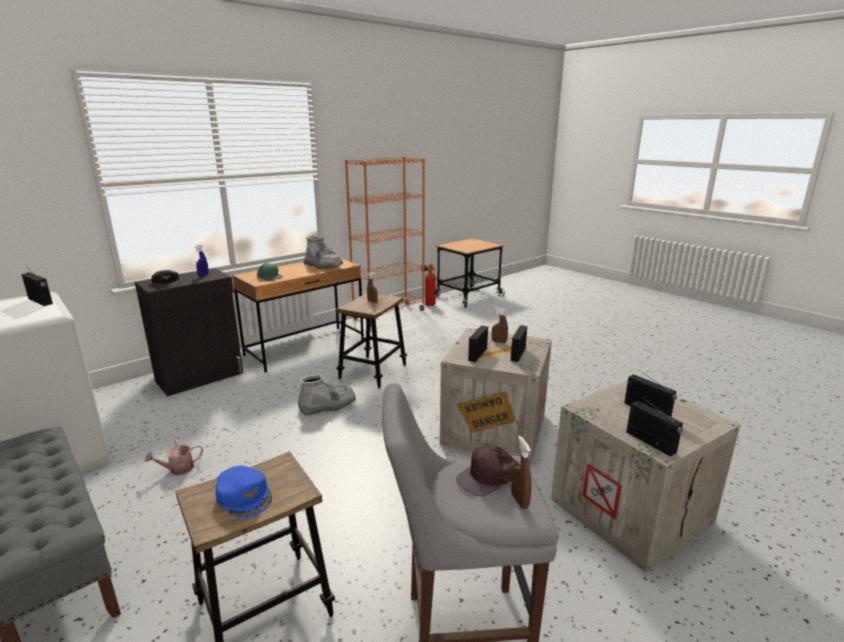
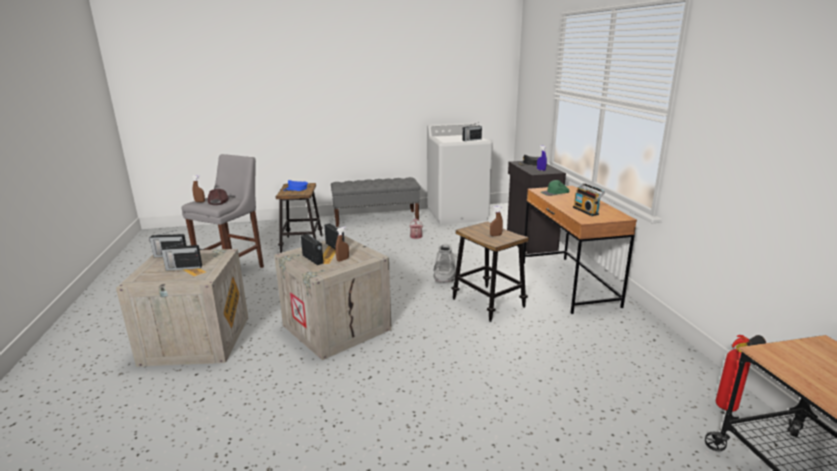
camera: 120 degrees right, 0 degrees up
(323, 266) = (586, 211): grey boot -> radio
(389, 315) = (672, 353): orange bookcase -> none

